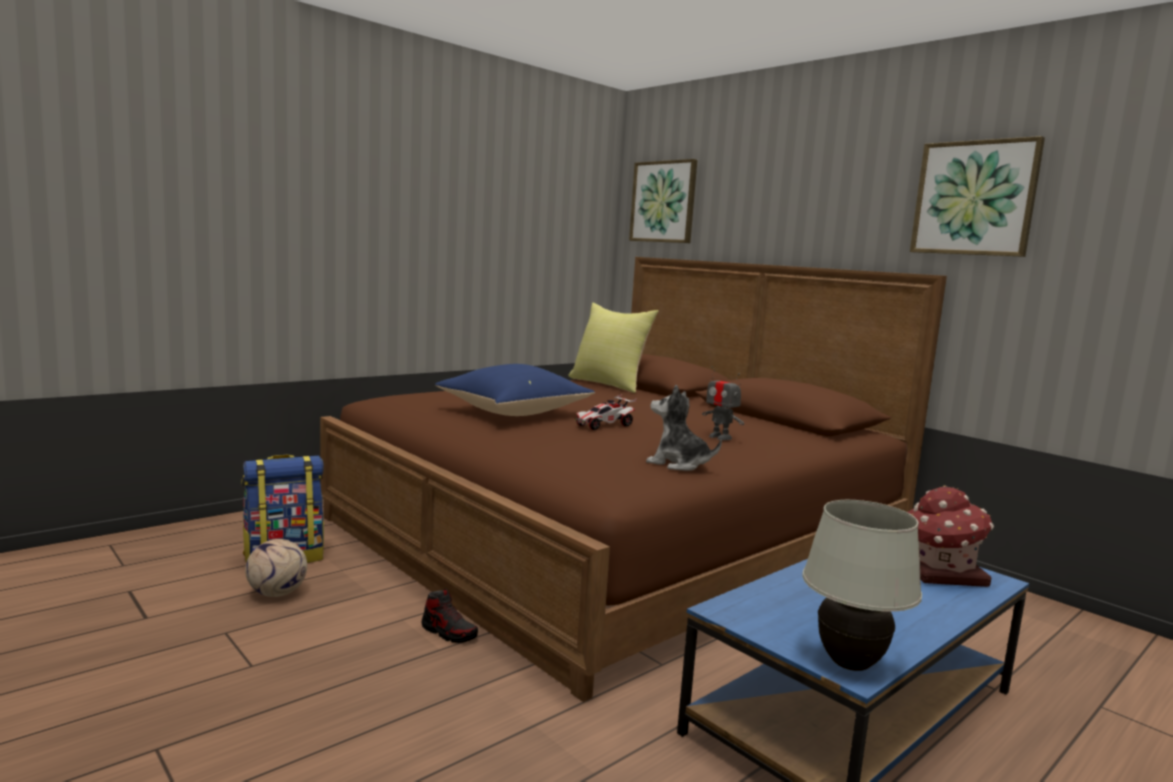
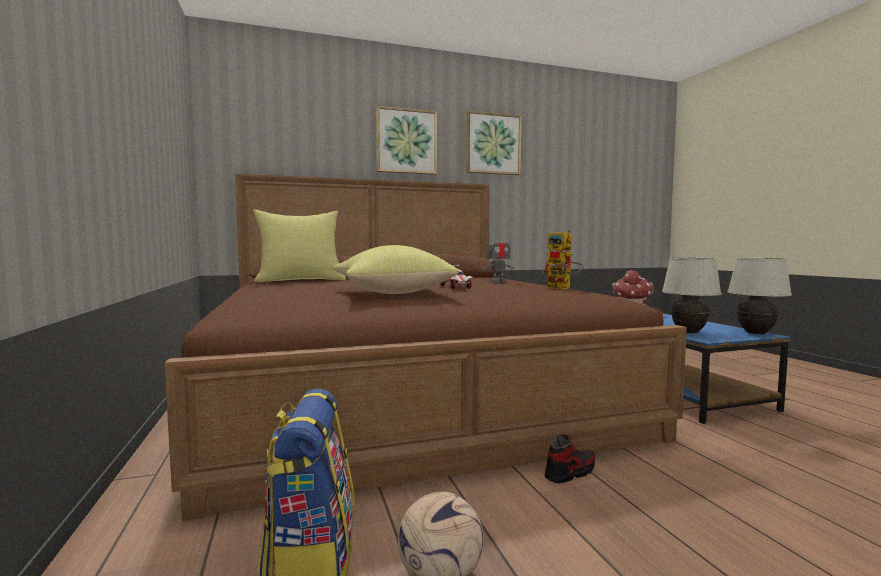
camera: 65 degrees left, 5 degrees down
(514, 413) = (390, 293): blue pillow -> yellow pillow
(663, 202) = (255, 126): picture -> picture (406, 141)
(678, 464) = (563, 288): plush toy -> toy robot
(776, 603) = (688, 332): none -> white table lamp

